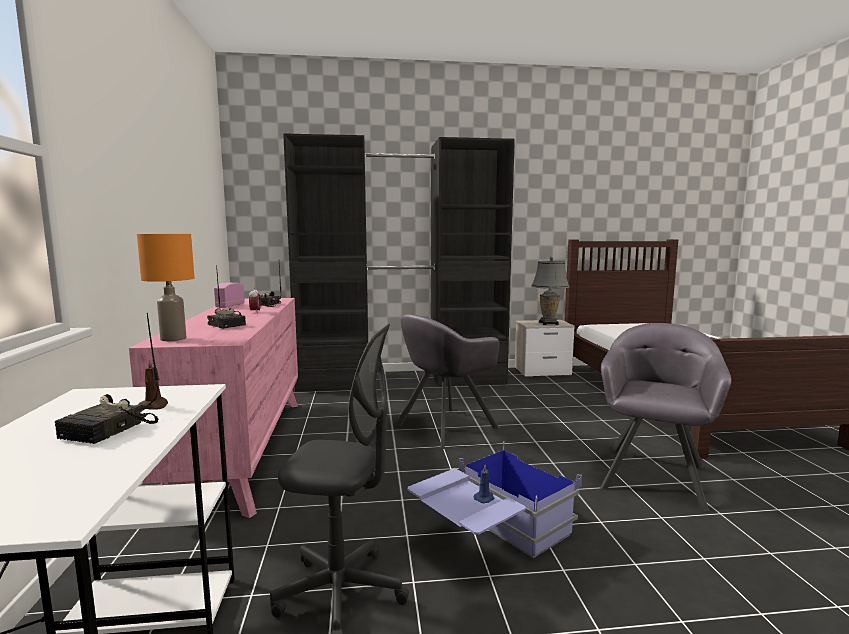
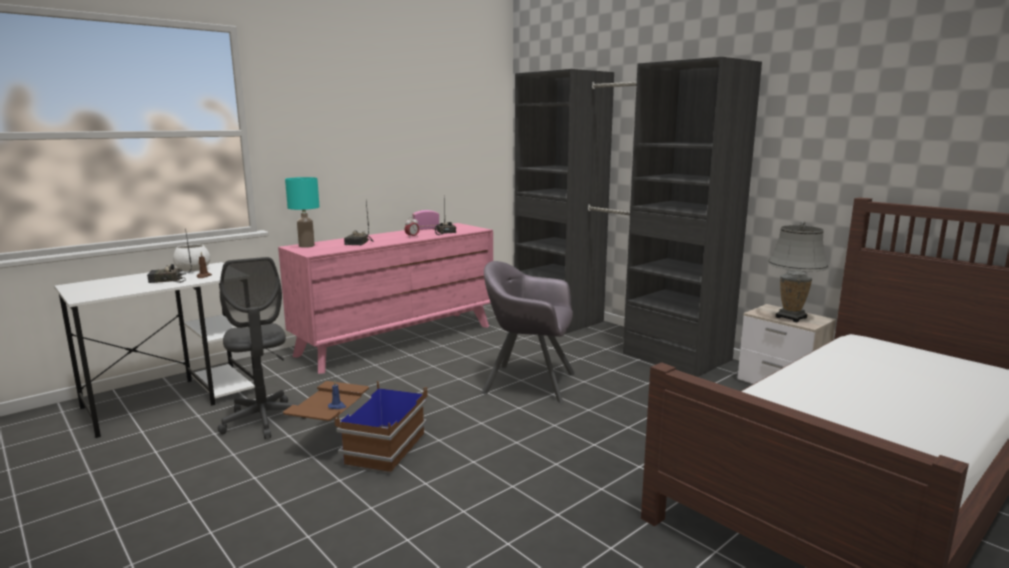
camera: 55 degrees right, 5 degrees up
(76, 408) = (192, 270): none -> white bowl
(174, 339) = (307, 246): orange table lamp -> turquoise table lamp
(491, 538) = (359, 446): blue storage box -> brown storage box
(655, 476) = (553, 497): grey armchair -> none

